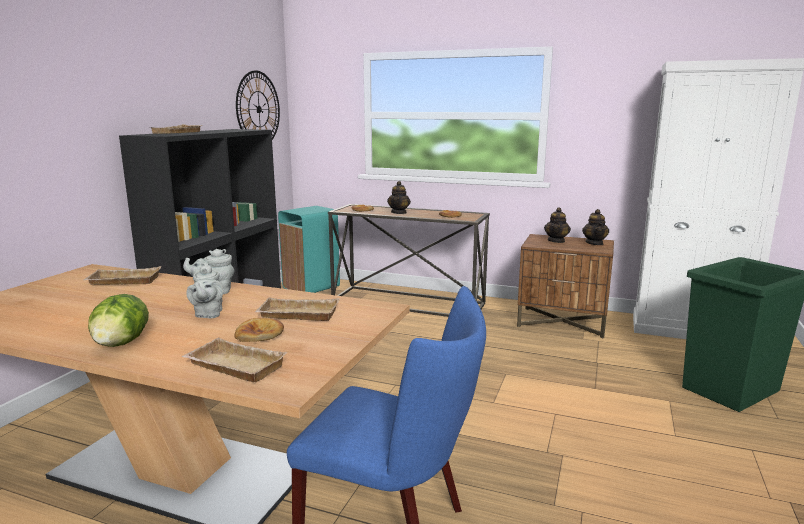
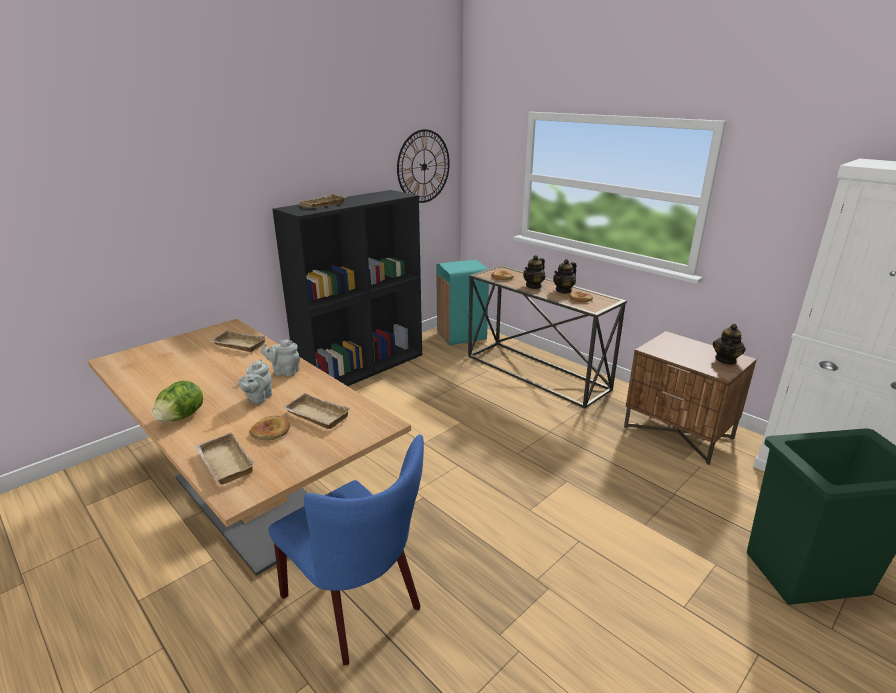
camera: 25 degrees right, 10 degrees up
(556, 241) = (684, 348): teapot -> teapot (563, 290)

